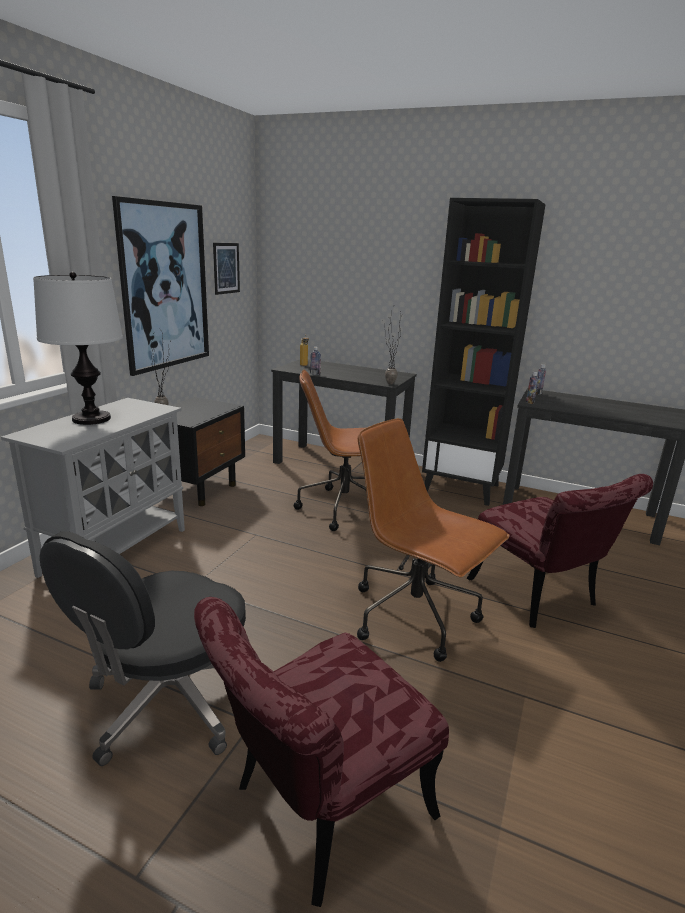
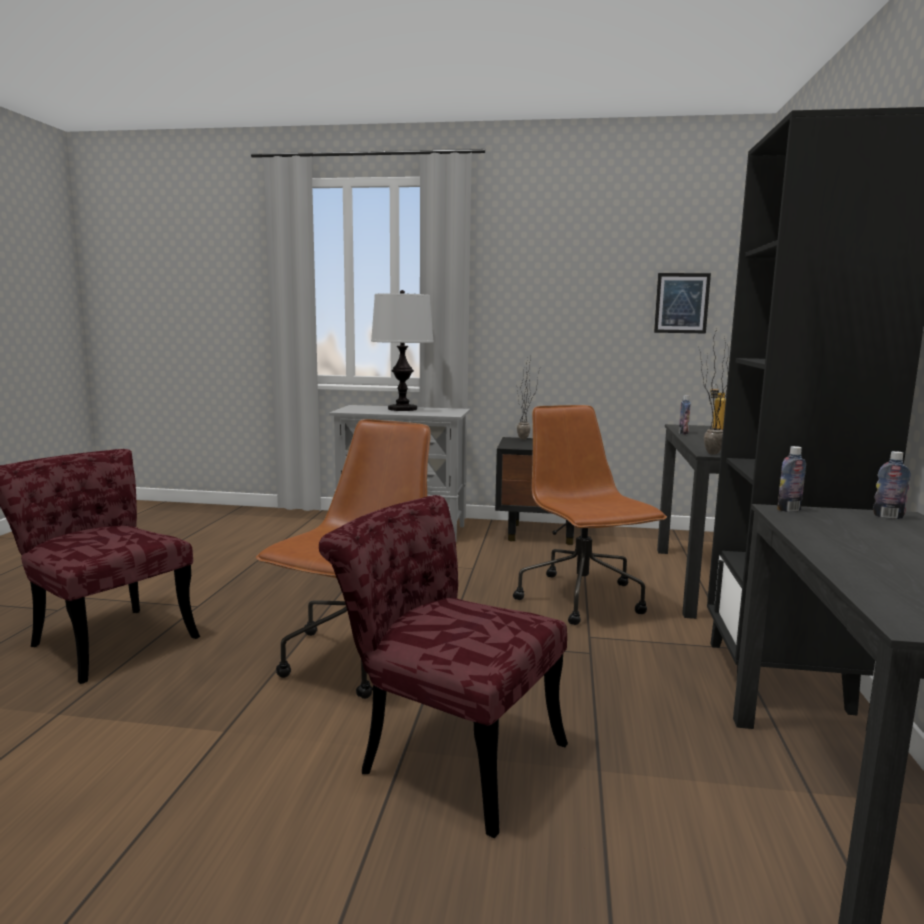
camera: 75 degrees right, 10 degrees down
(165, 287) = (569, 317): picture -> none
(169, 702) = (221, 579): black office chair -> none
(541, 598) = (446, 752): red chair -> red chair turned 75 degrees clockwise

